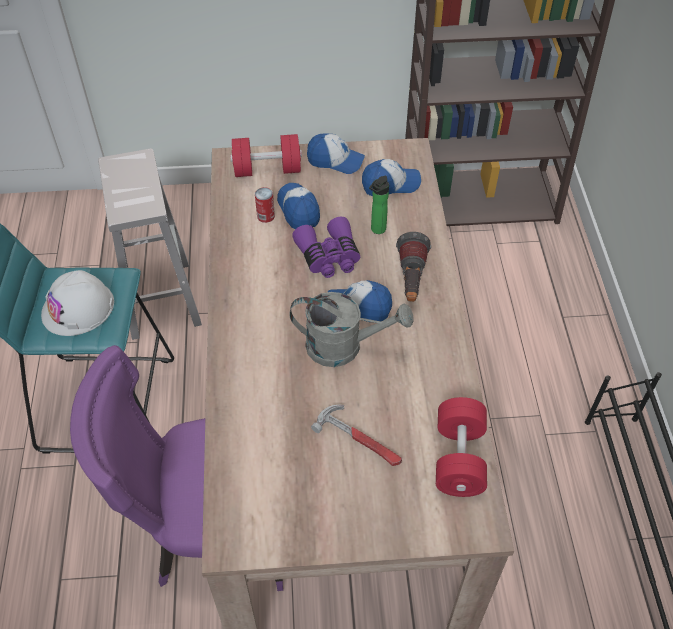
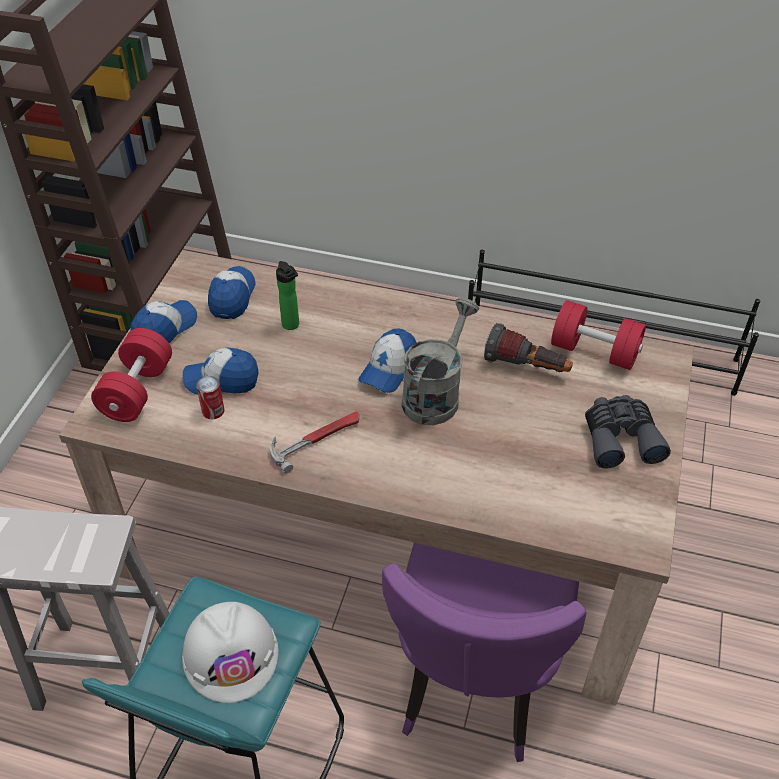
camera: 70 degrees left, 5 degrees down
(329, 256) = (307, 373): purple binoculars -> none
(351, 502) = (620, 438): none -> grey binoculars
(360, 439) = (552, 412): hammer -> hammer (316, 439)
(411, 280) = (374, 321): flashlight -> flashlight (526, 367)

